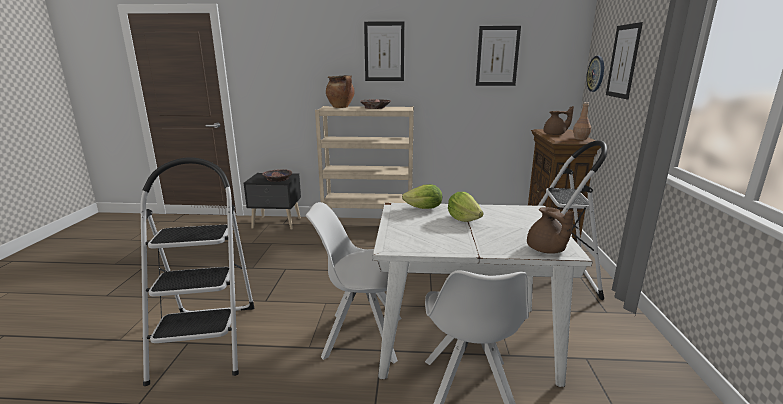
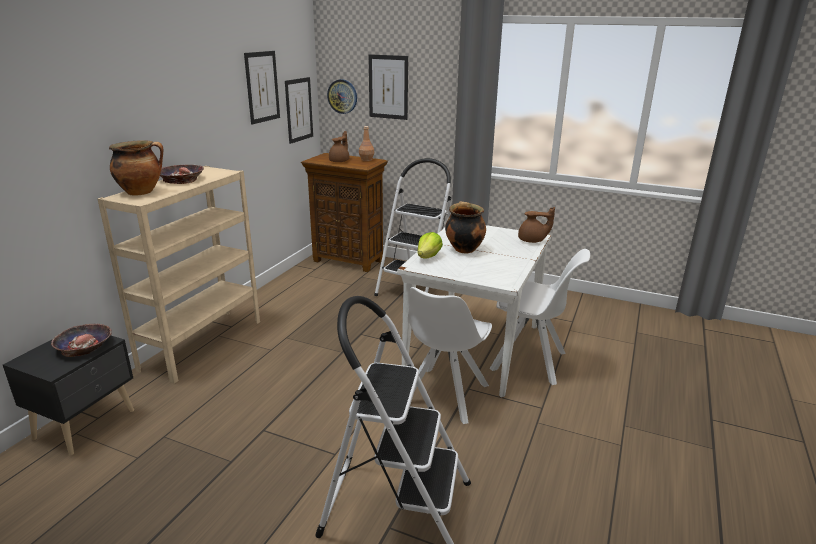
camera: 70 degrees left, 5 degrees up
(384, 51) = (158, 96): picture -> picture (299, 110)
(463, 219) = (463, 249): lettuce -> cooking pot

